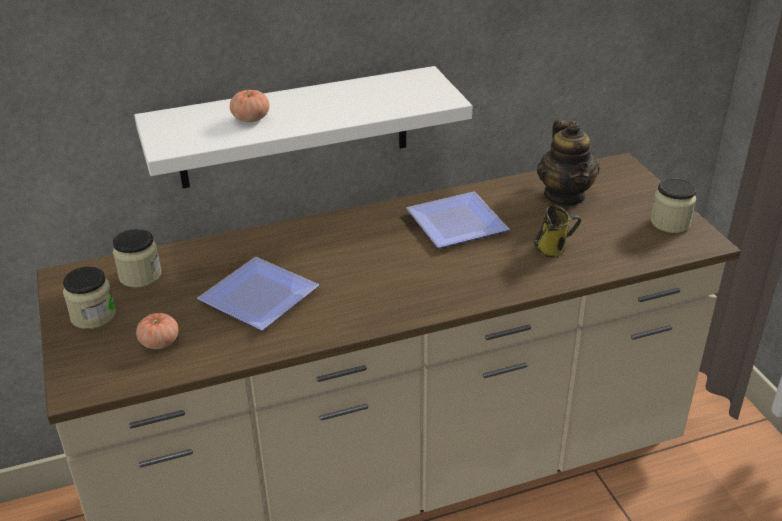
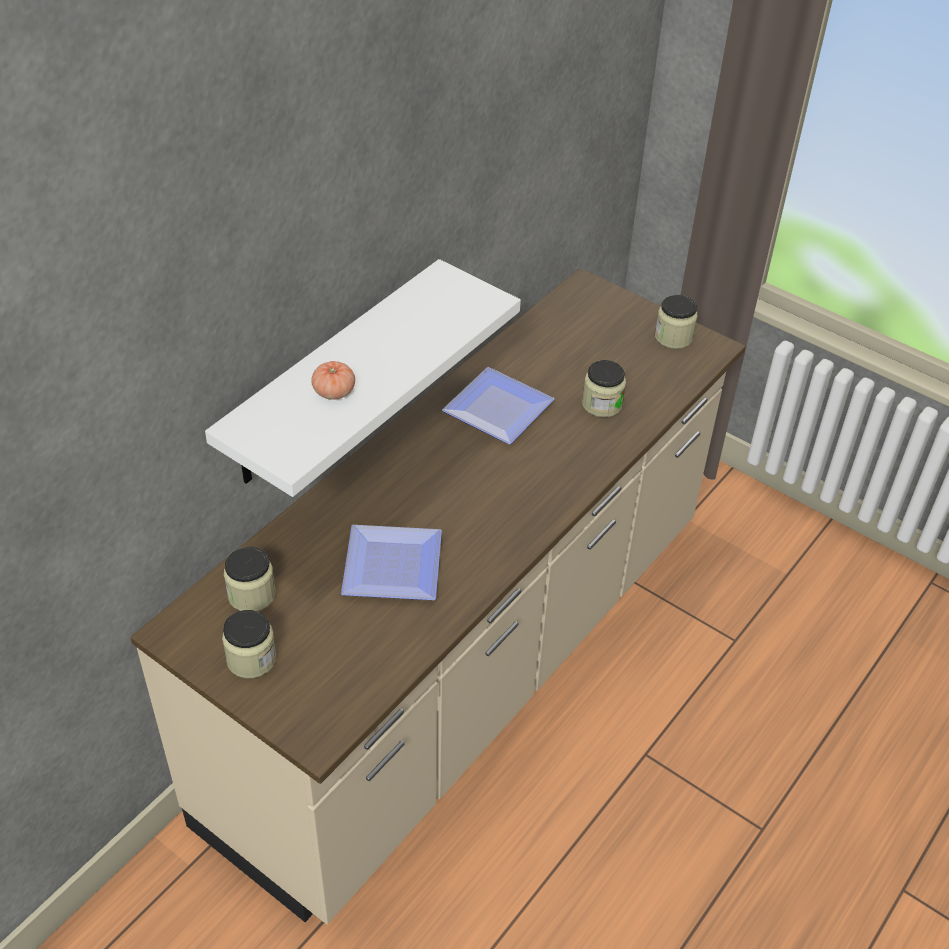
camera: 35 degrees left, 10 degrees up
(159, 342) = (347, 655): tomato -> none
(552, 249) = (602, 404): mug -> jar
(565, 196) = (567, 340): teapot -> none

